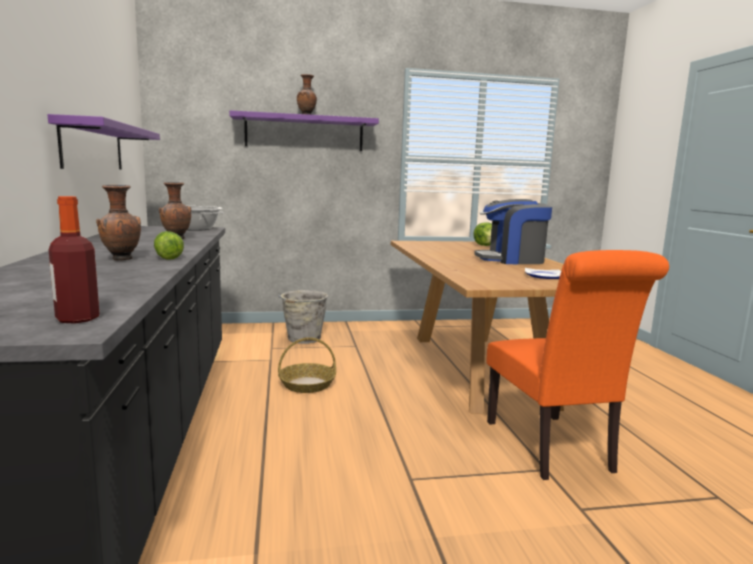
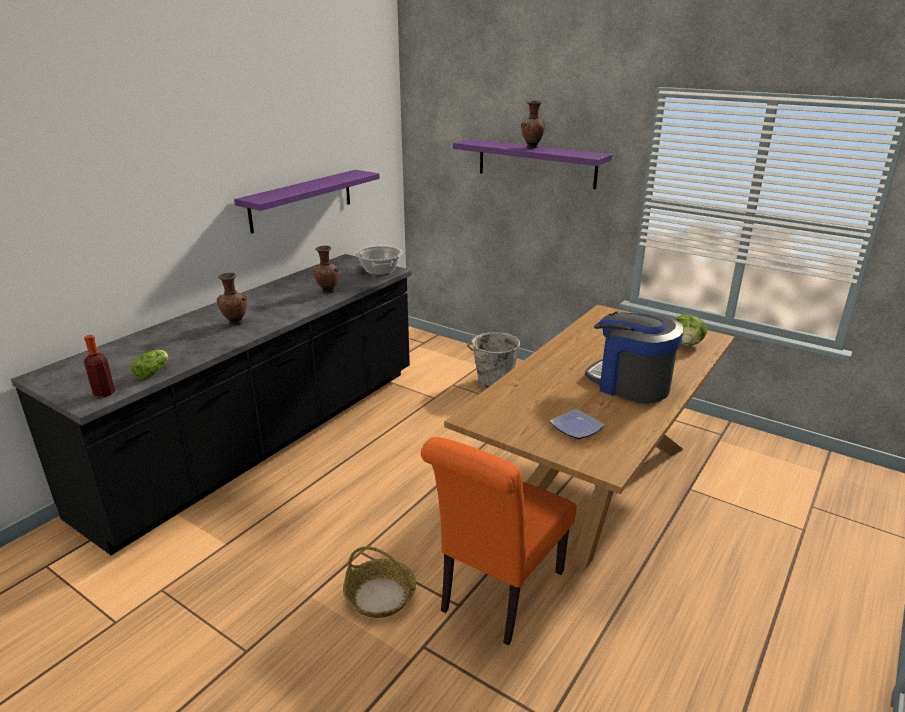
camera: 45 degrees right, 15 degrees up
(168, 256) = (264, 325): lettuce -> lettuce (153, 372)
(307, 384) = (422, 436): basket -> basket (380, 596)

